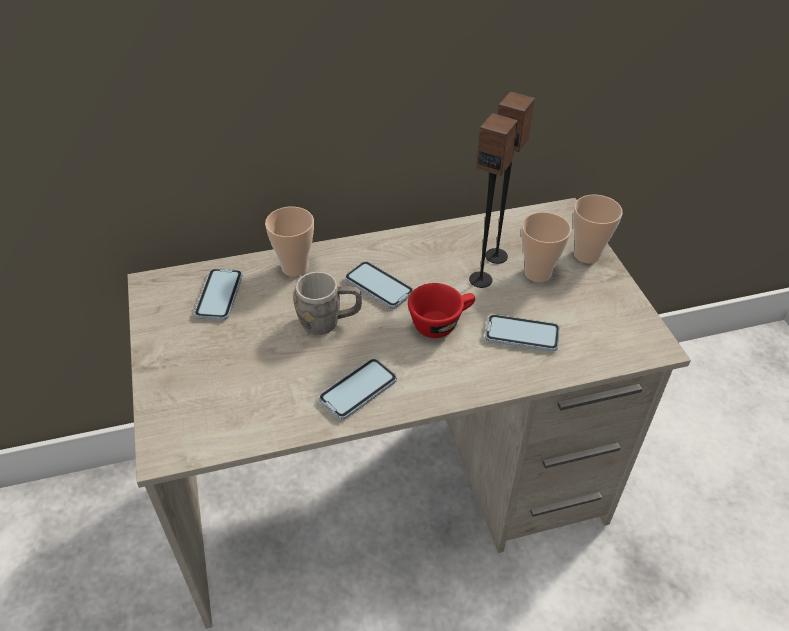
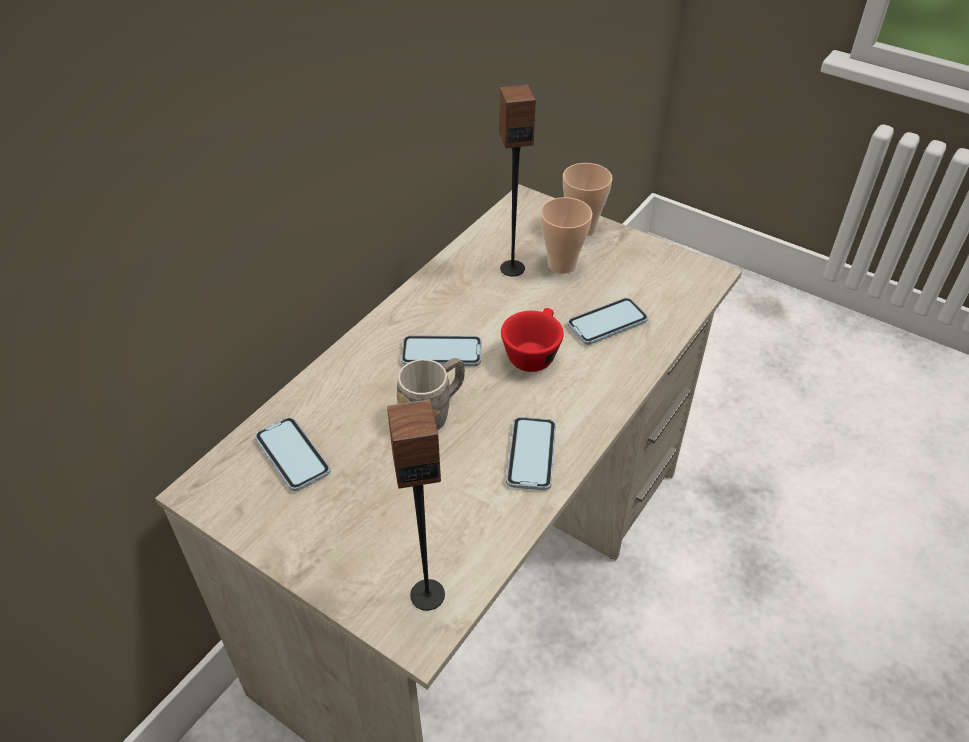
camera: 40 degrees left, 0 degrees up
(295, 267) = (339, 382): cup -> none
(481, 279) = (523, 296): speaker -> speaker (427, 594)

